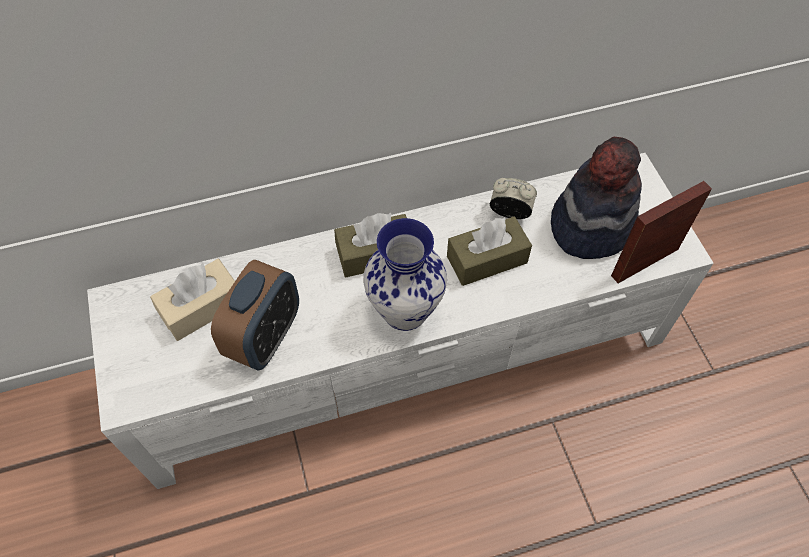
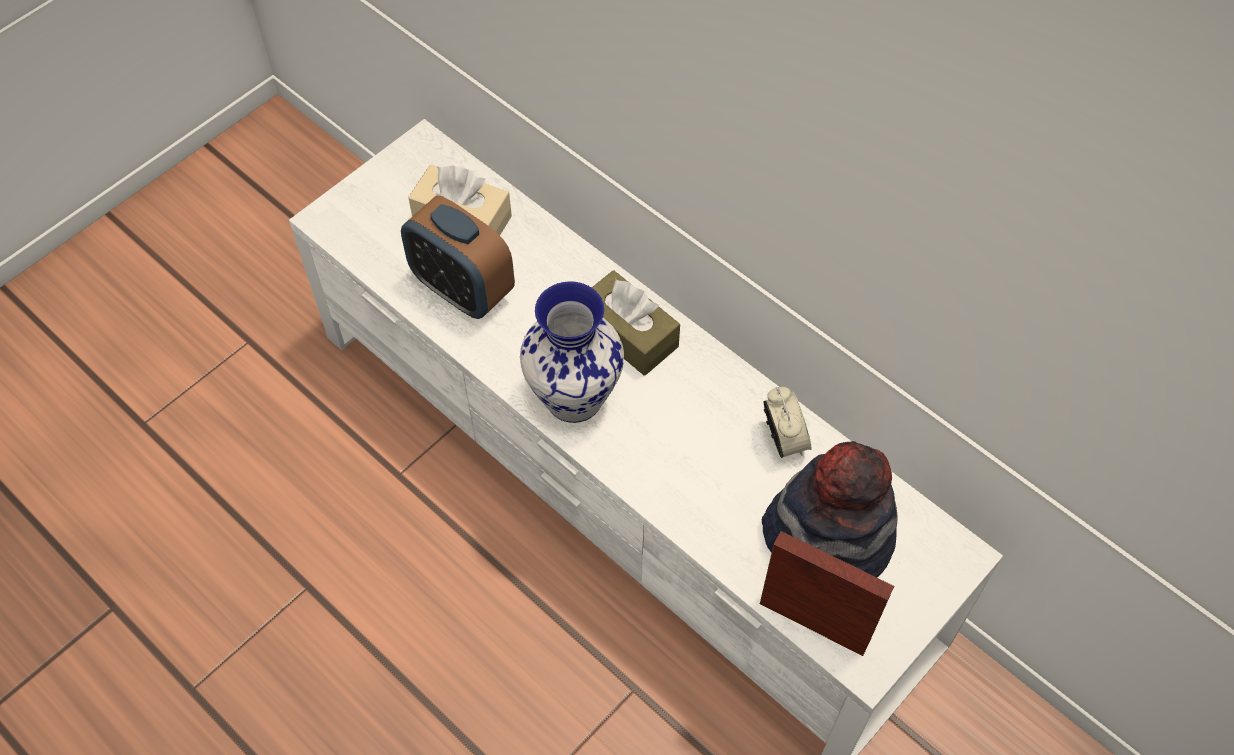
camera: 60 degrees right, 0 degrees up
(265, 337) = (462, 290): alarm clock -> alarm clock turned 45 degrees clockwise
(487, 259) = (697, 446): brown tissue box -> none

